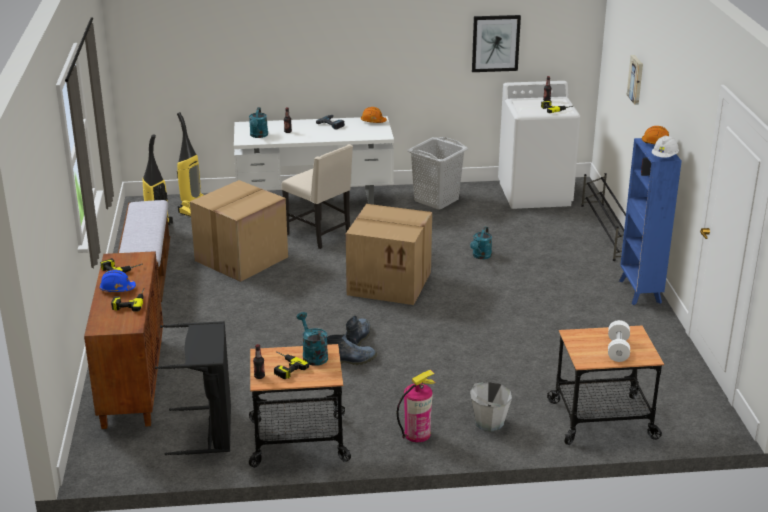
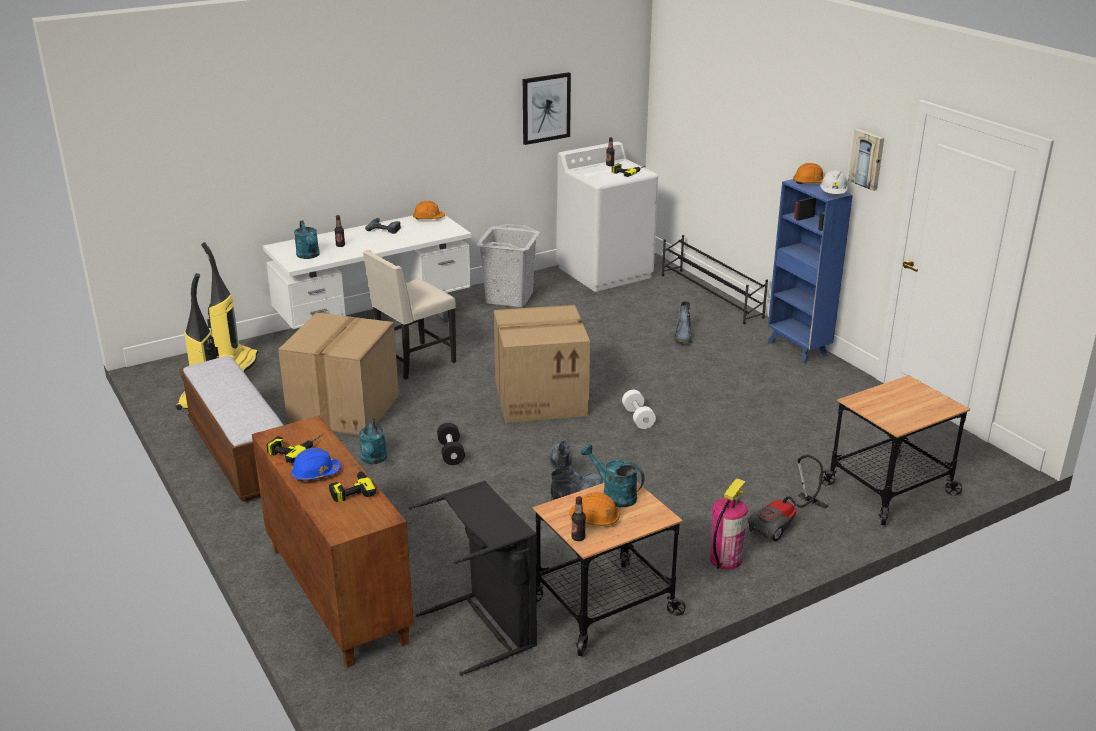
camera: 25 degrees left, 0 degrees up
(283, 367) = (595, 518): power drill -> orange hard hat
(288, 307) = (451, 453): none -> black dumbbell
(320, 235) = (413, 362): beige chair -> beige chair turned 120 degrees clockwise
(480, 256) = (610, 347): turquoise watering can -> turquoise watering can (373, 460)
(489, 422) = (785, 524): grey bucket -> vacuum cleaner
(550, 260) = (683, 336): none -> boot
(618, 349) = (914, 405): white dumbbell -> white dumbbell (638, 418)
(636, 79) = (731, 123): picture -> picture (867, 159)

